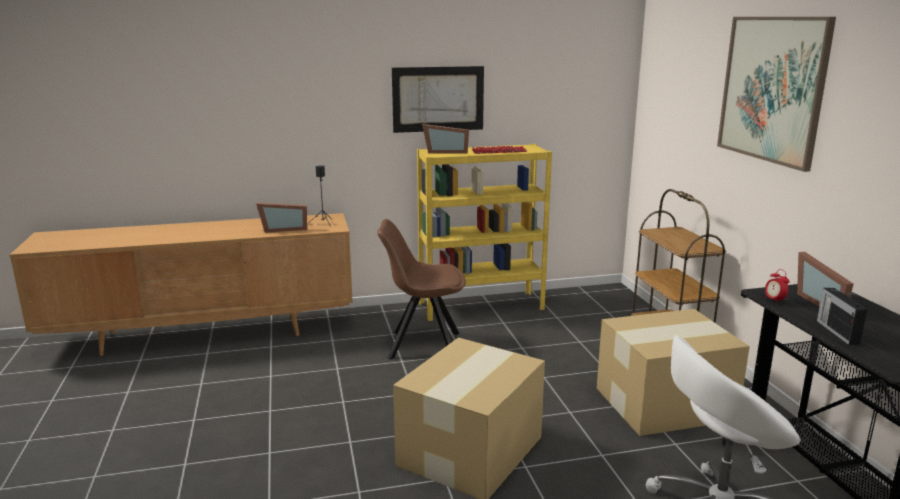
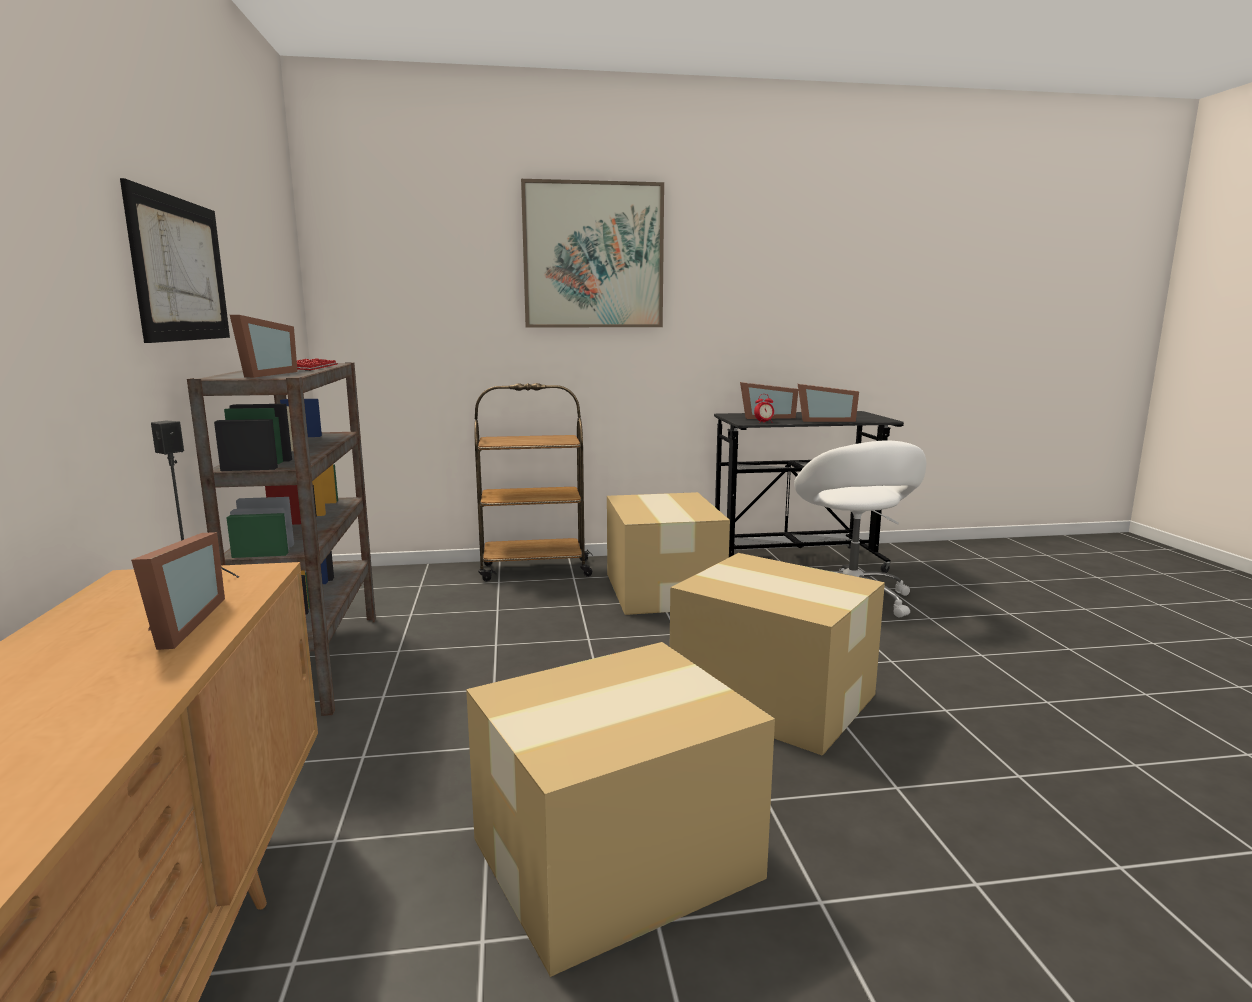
camera: 85 degrees left, 5 degrees down
(310, 398) = (611, 858): none -> cardboard box
(424, 346) = (441, 722): brown chair -> none
(481, 306) = (314, 663): yellow bookcase -> grey bookcase
(837, 331) = (824, 420): radio -> picture frame

